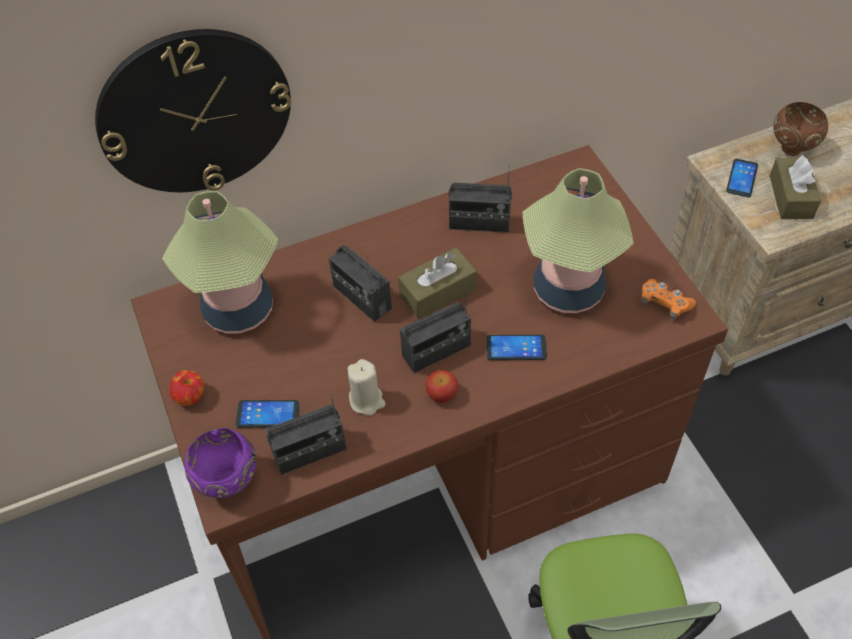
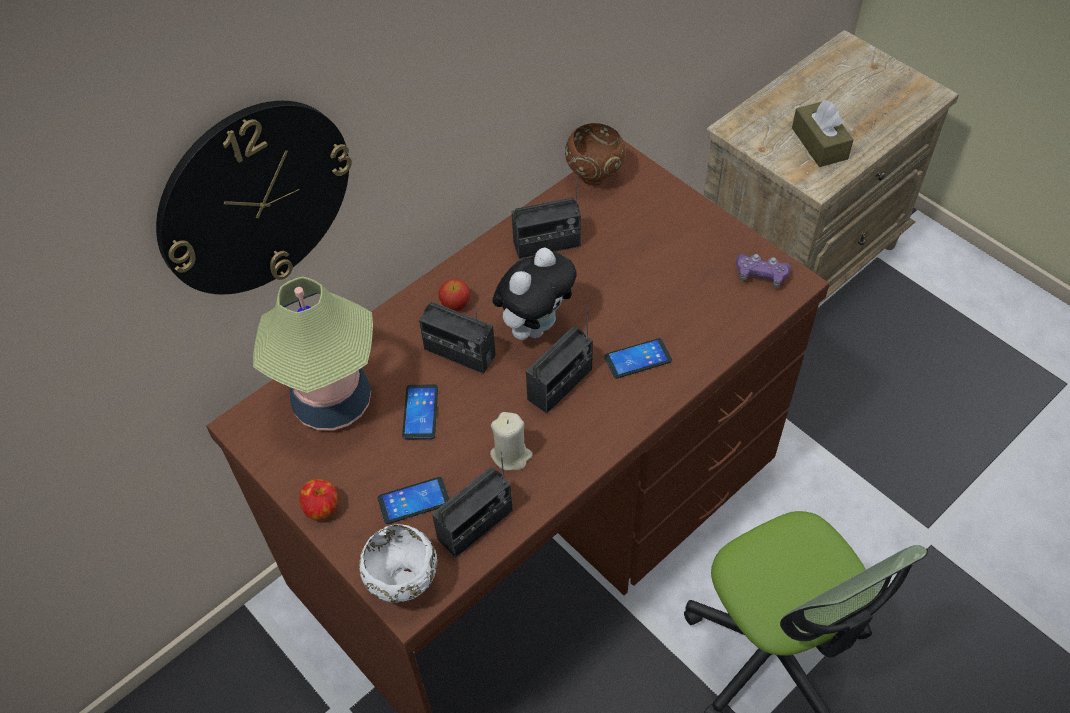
camera: 20 degrees left, 0 degrees up
(227, 483) = (403, 584): purple bowl -> white bowl
(437, 292) = (535, 325): brown tissue box -> plush toy
(442, 395) = (585, 427): apple -> apple (455, 305)
(568, 289) = (664, 286): table lamp -> none
(664, 304) = (761, 275): orange game controller -> purple game controller
(741, 178) = (767, 137): phone -> phone (420, 412)
(793, 149) = (802, 97): brown bowl -> brown bowl (595, 177)

